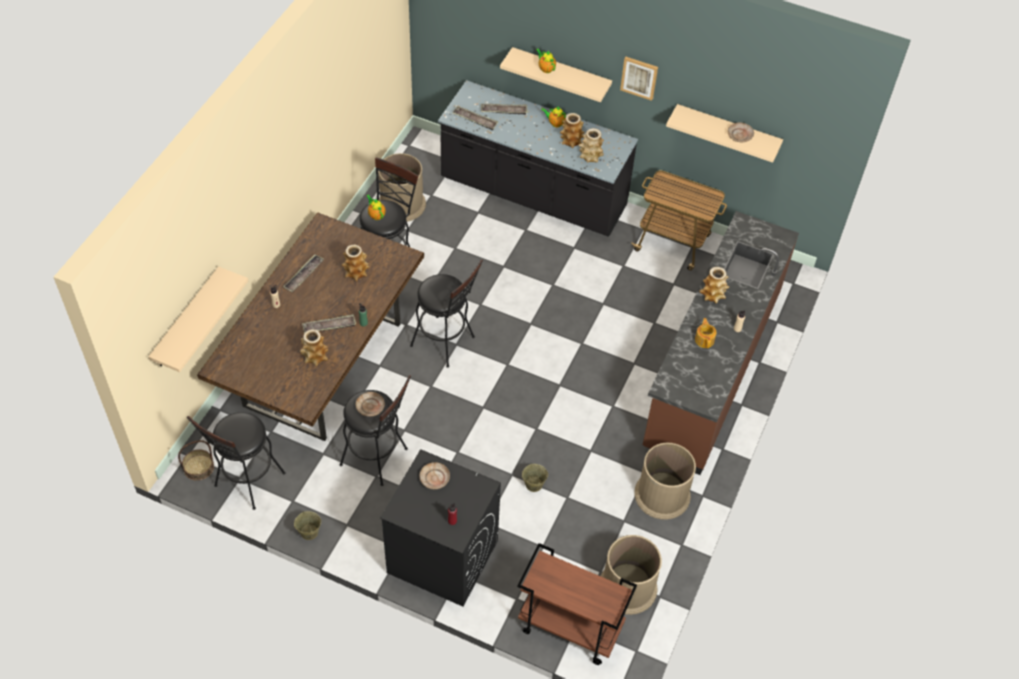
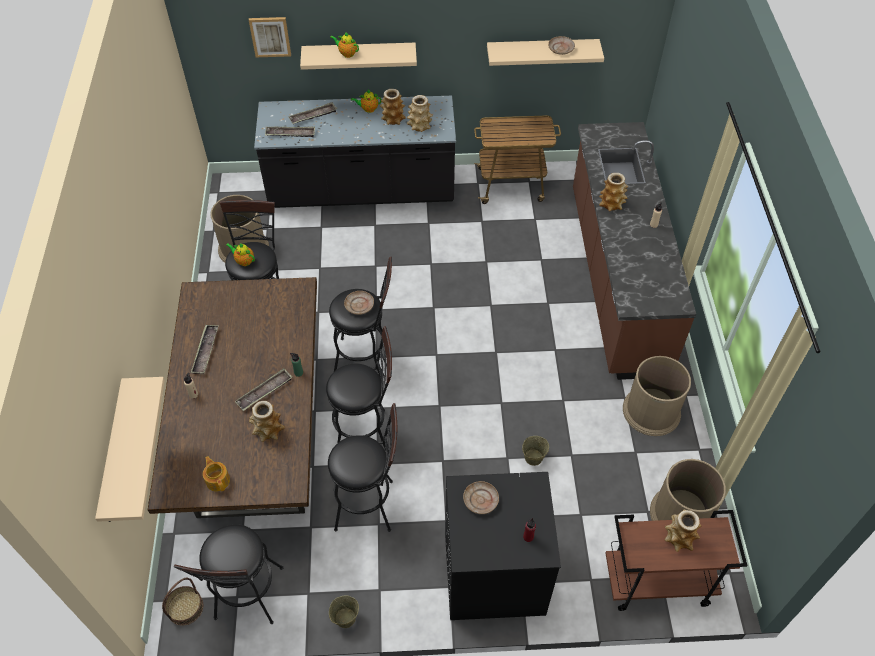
camera: 25 degrees left, 0 degrees up
(356, 272) = (259, 324): vase -> vase (679, 537)
(370, 407) = (357, 456): beige plate -> beige plate (359, 305)
(410, 402) = (367, 433): none -> black stool
(639, 77) = (443, 28): picture -> picture (270, 36)
(704, 339) = (633, 246): teapot -> teapot (218, 480)

